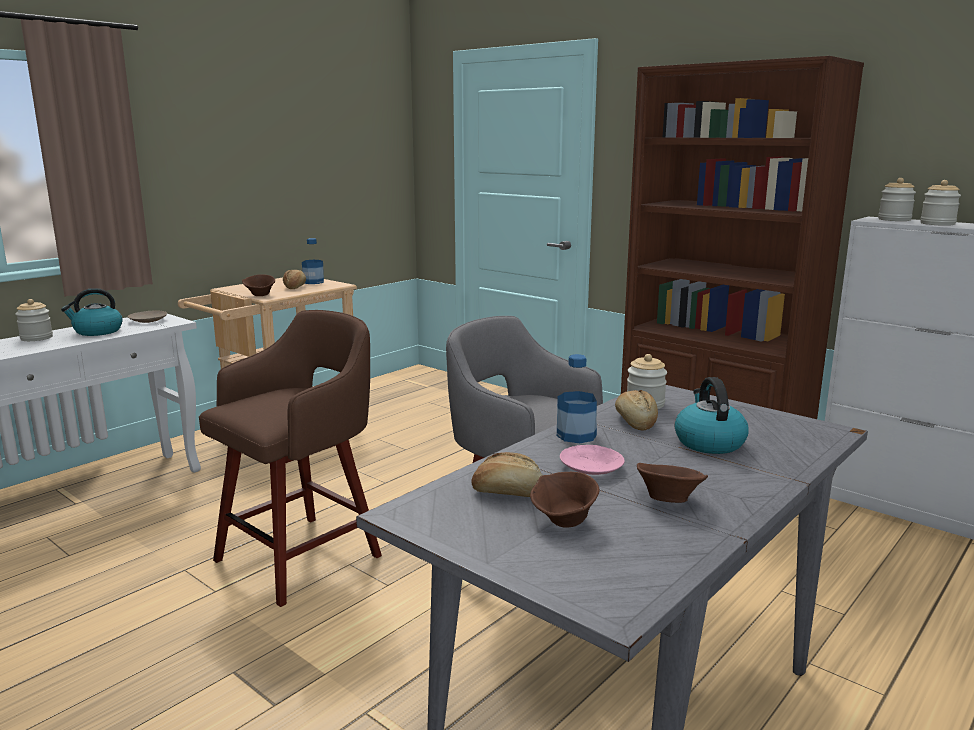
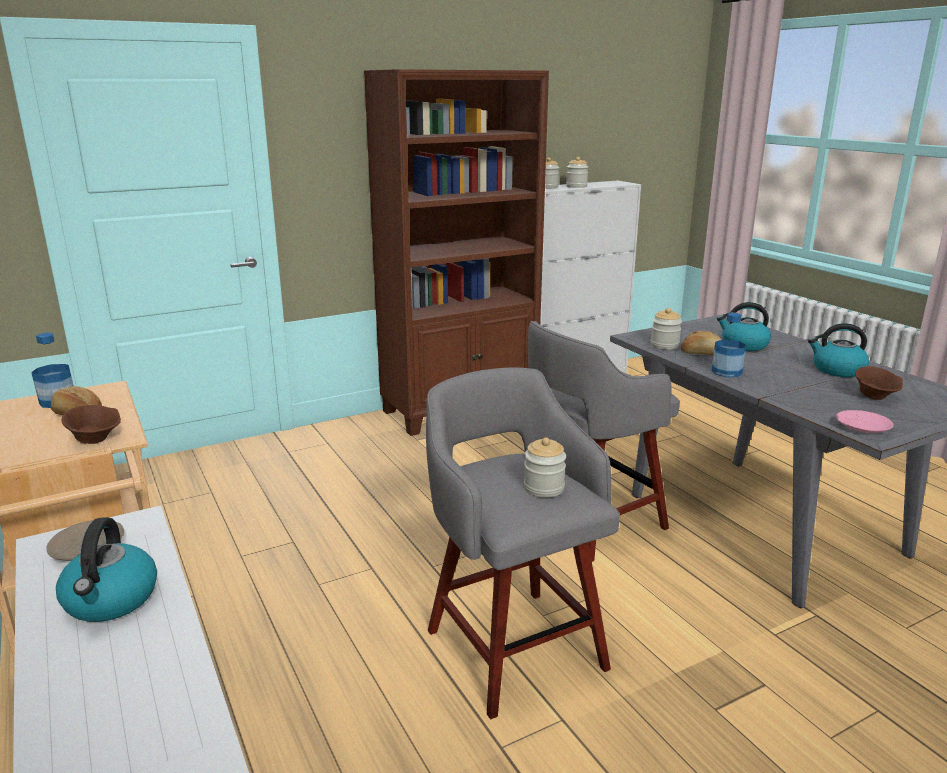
camera: 70 degrees left, 5 degrees up
(36, 338) = (75, 676): jar -> jar (544, 488)
(303, 556) = (513, 645): brown stool -> grey stool
(508, 492) = (832, 404): bread -> none
(591, 467) = (786, 377): pink plate -> pink plate (862, 427)
(667, 500) = (837, 370): brown bowl -> kettle

